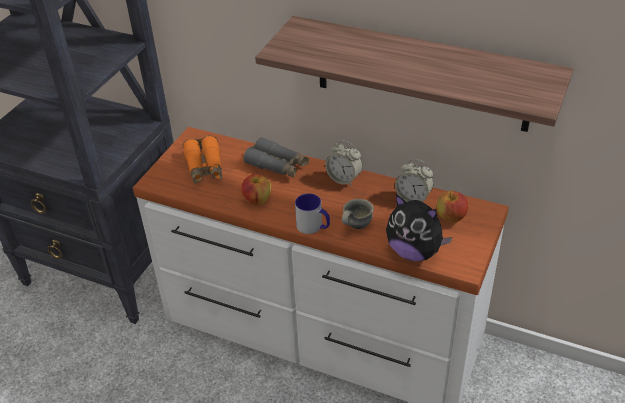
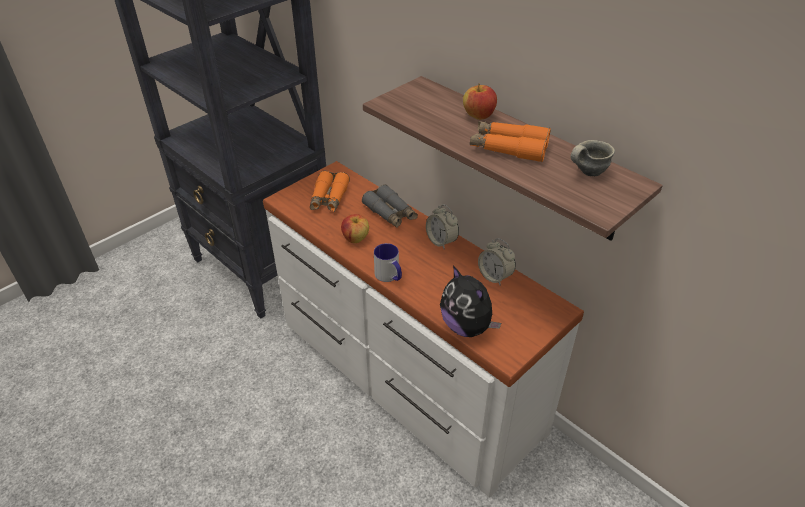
camera: 20 degrees right, 0 degrees up
(355, 226) = (426, 286): grey mug -> grey mug (586, 172)
(424, 67) = (508, 148): none -> orange binoculars
(450, 217) = (520, 305): apple -> apple (478, 116)

